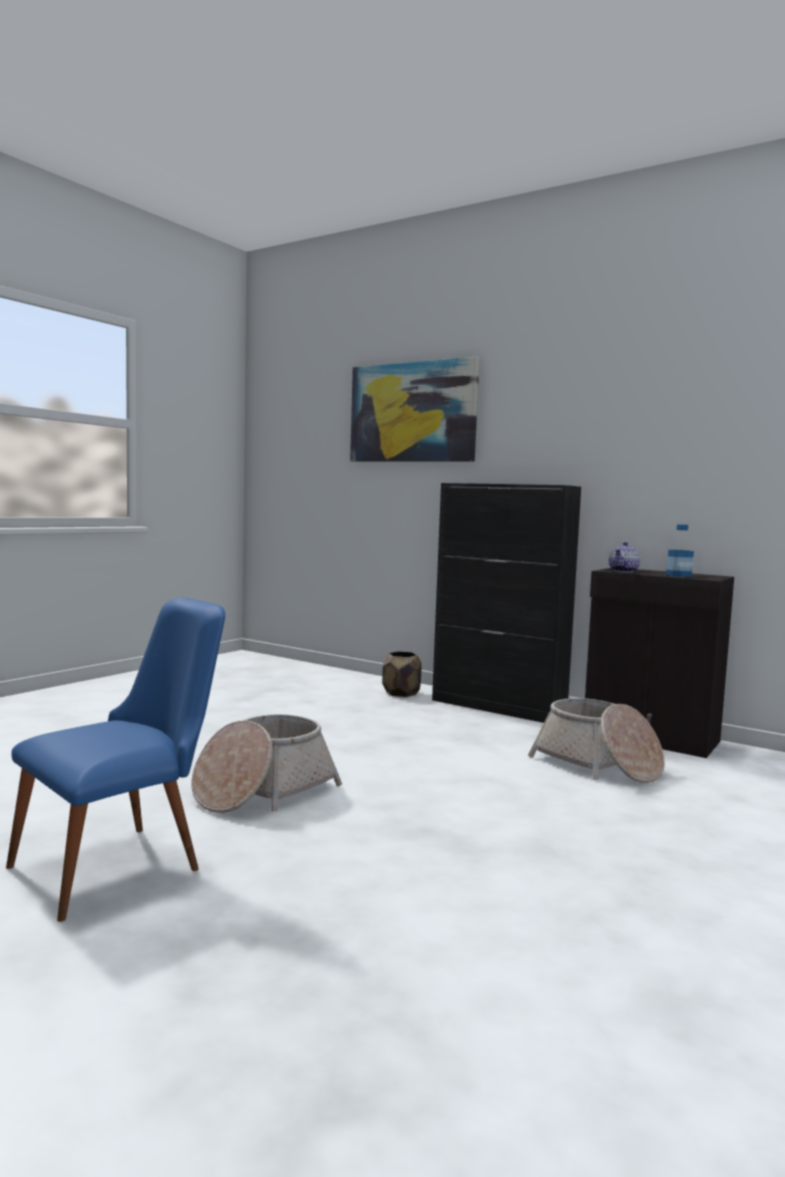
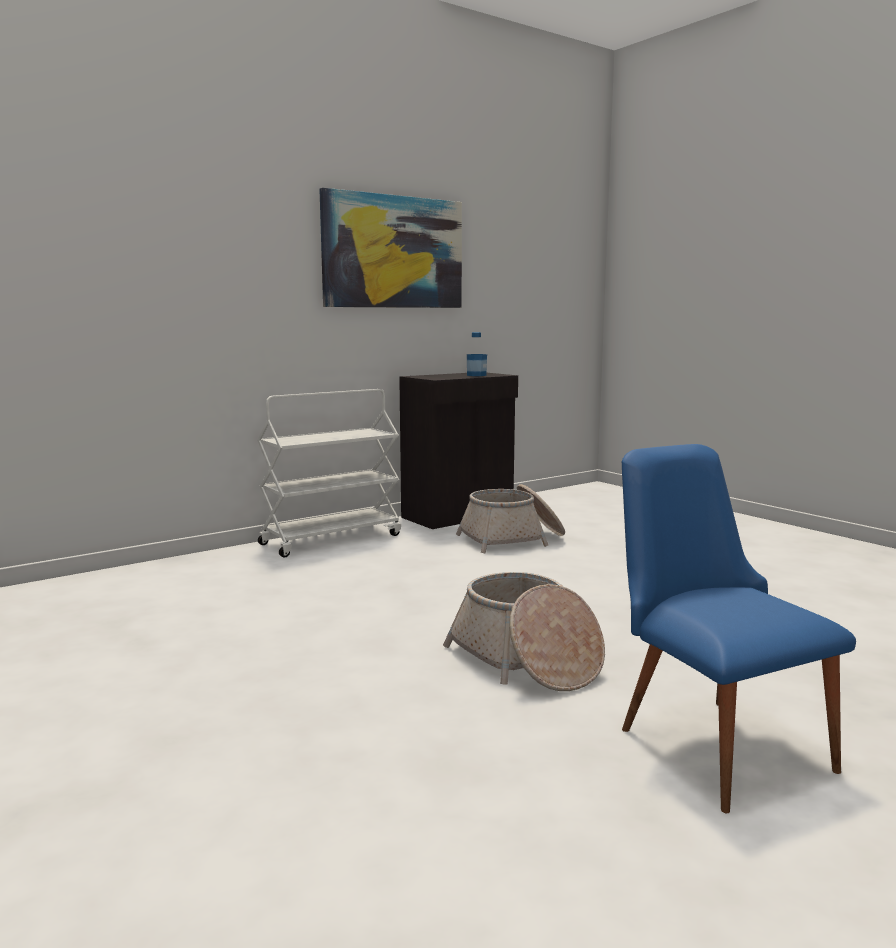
camera: 70 degrees left, 5 degrees up
(400, 693) = (230, 565): brown planter -> none
(412, 412) = (148, 199): picture -> picture (393, 252)
(498, 707) = (331, 539): black cabinet -> white cart
(624, 571) = (441, 377): teapot -> none

